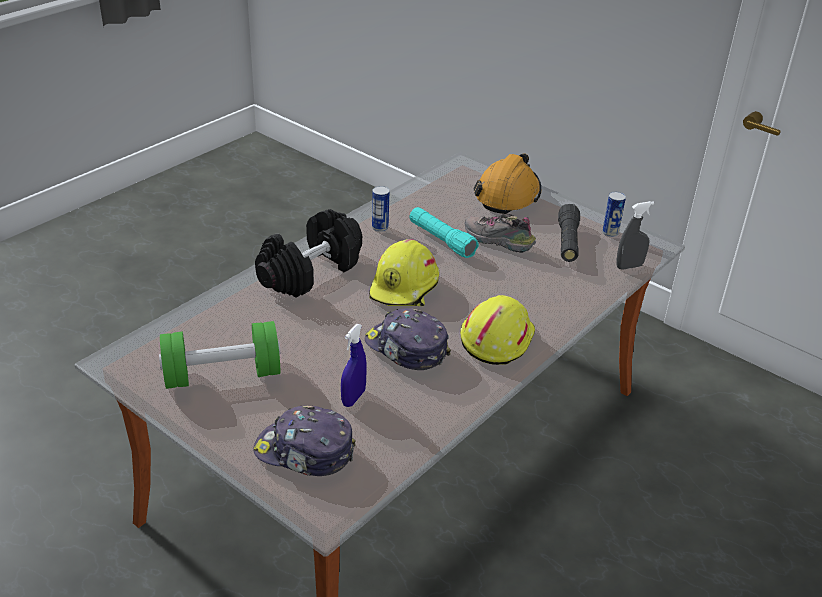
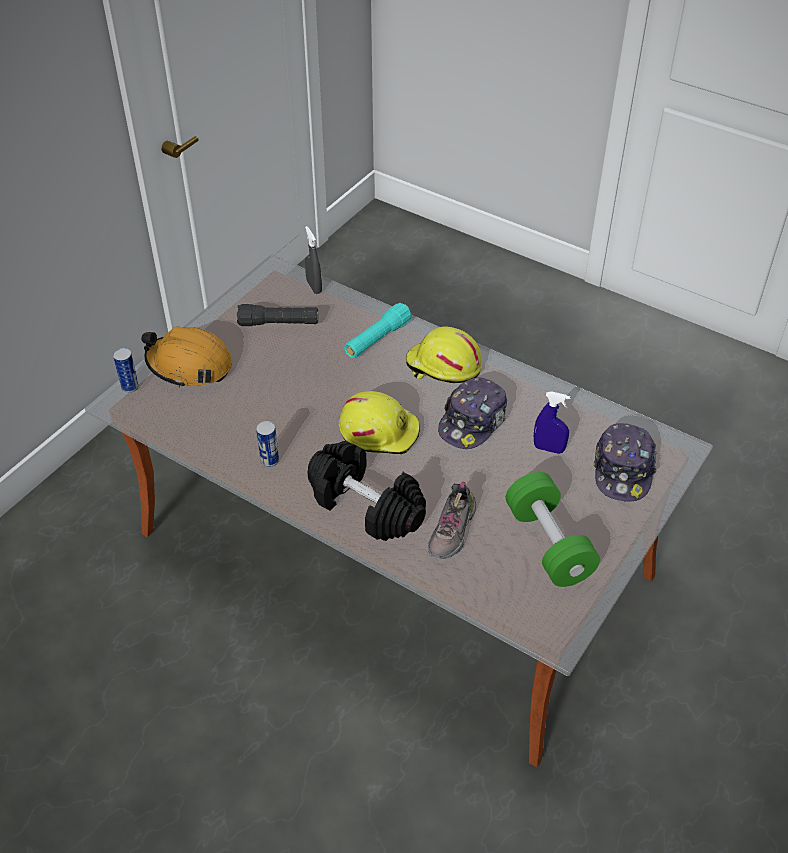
camera: 95 degrees left, 10 degrees up
(441, 240) = (288, 410): turquoise flashlight -> turquoise flashlight (377, 339)
(497, 241) = (284, 370): shoe -> shoe (453, 531)
(610, 233) = (257, 296): can -> can (130, 387)

